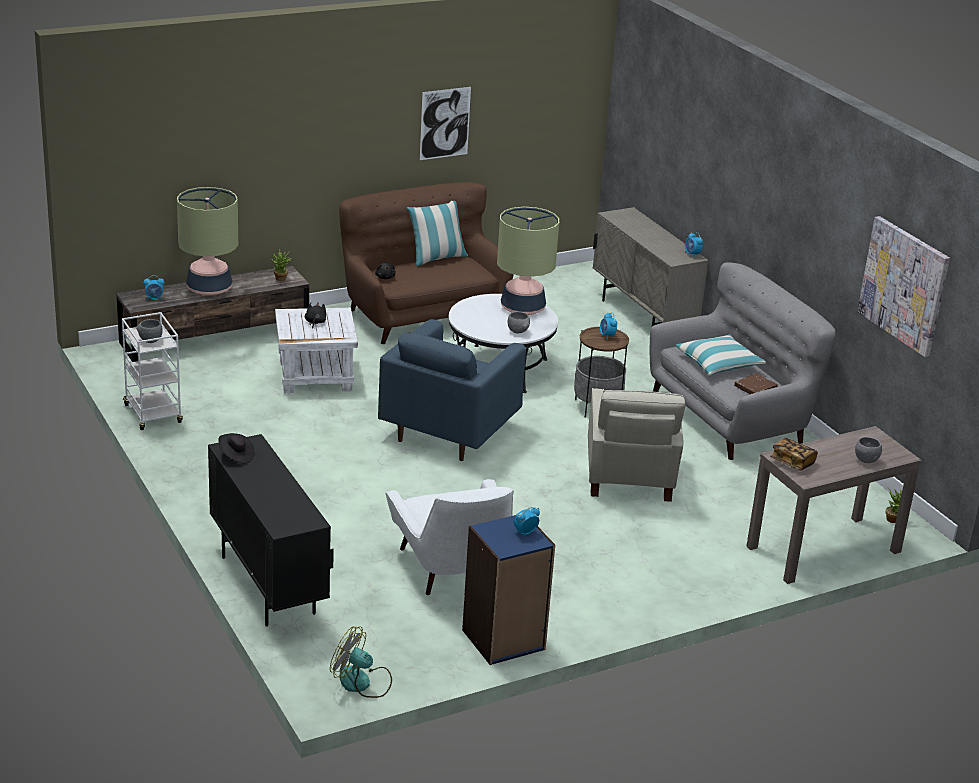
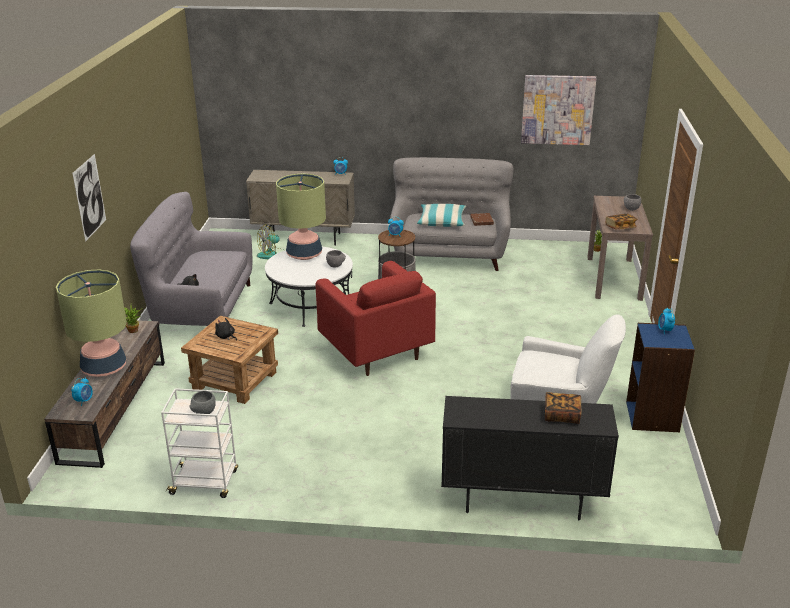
camera: 55 degrees left, 0 degrees up
(236, 456) = (474, 417): black hat -> none
(281, 501) = (562, 415): none -> book
(314, 376) = (235, 381): white side table -> brown side table
(362, 683) = (677, 496): fan -> fan (272, 255)
(422, 314) = (200, 308): brown sofa -> grey sofa
(437, 258) = (187, 261): pillow -> none
(445, 123) = (148, 152): picture -> picture (89, 197)
(449, 432) = (375, 351): blue armchair -> red armchair
(628, 478) = (492, 308): beige armchair -> none

